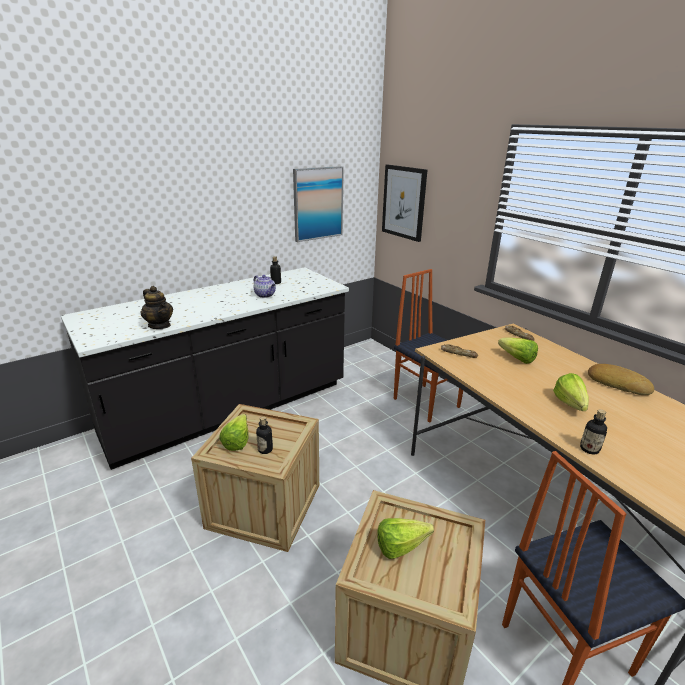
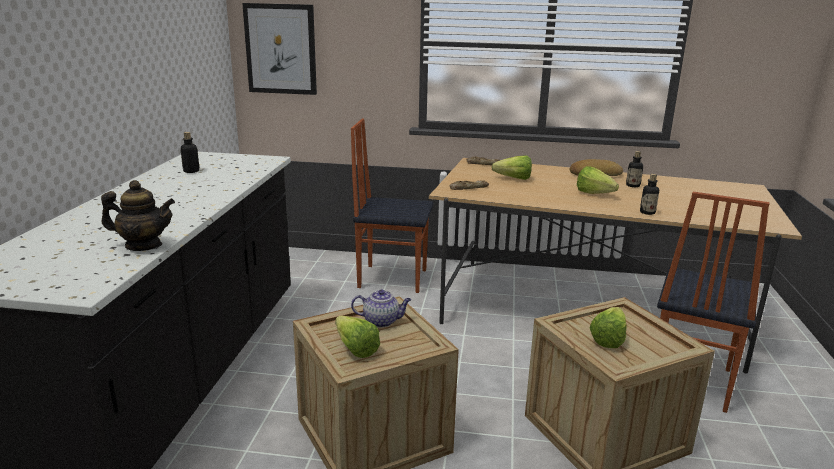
camera: 45 degrees left, 5 degrees down
(265, 295) = (210, 184): teapot -> teapot (382, 321)
(265, 449) = (395, 341): bottle -> bottle (632, 185)
(318, 203) = (184, 58): picture -> none

